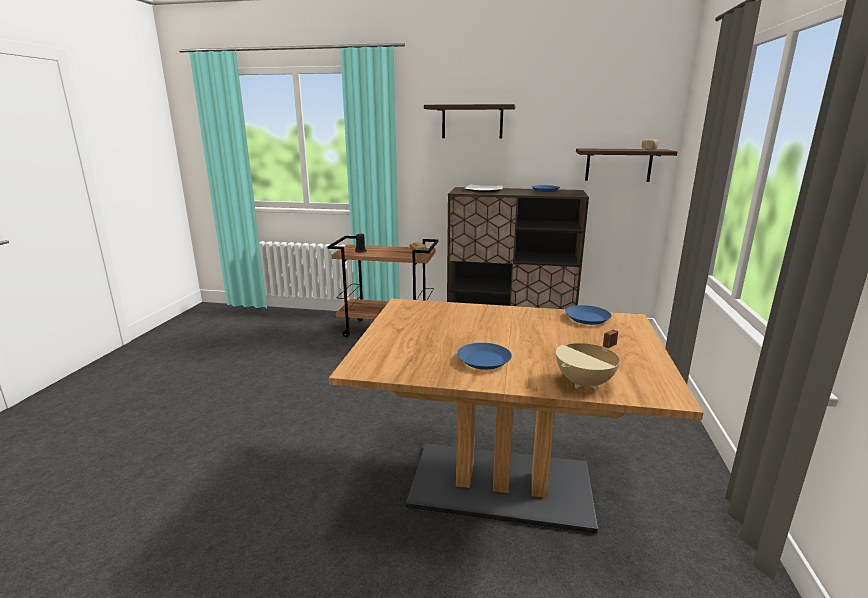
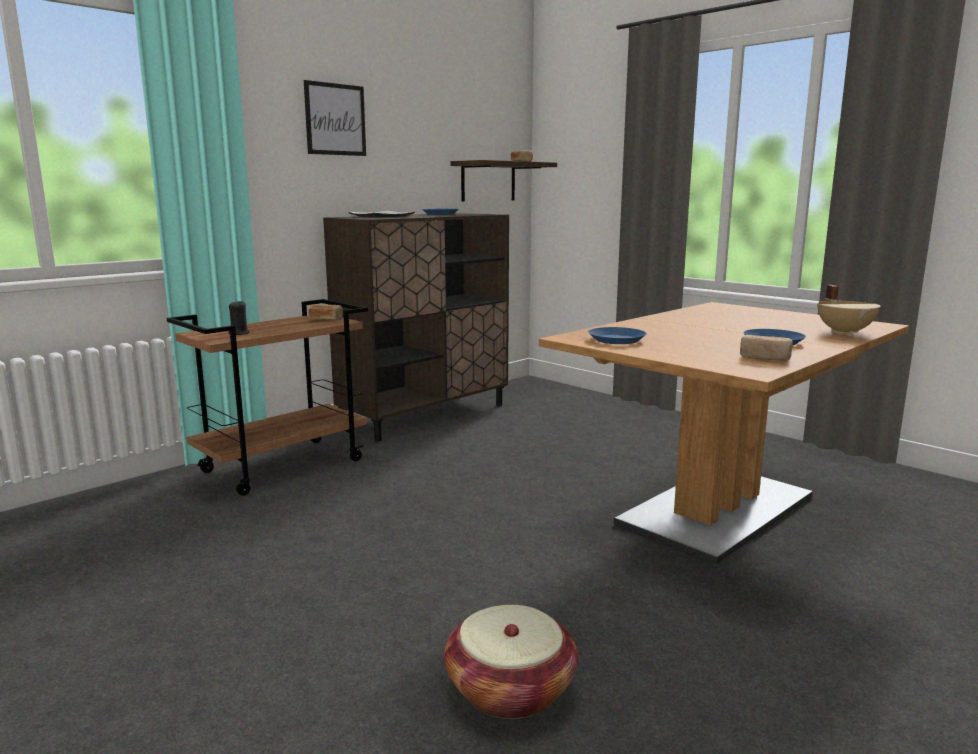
camera: 55 degrees left, 5 degrees down
(211, 473) = (510, 689): none -> basket
(412, 366) = (765, 358): none -> bread
(472, 122) = (335, 119): shelf -> picture
(587, 318) = (703, 310): blue plate -> blue plate (616, 340)

